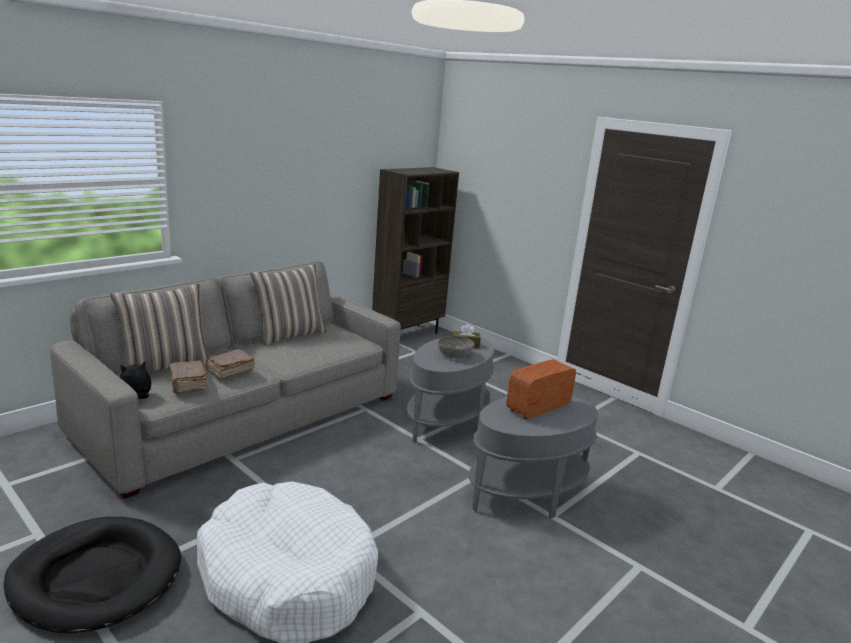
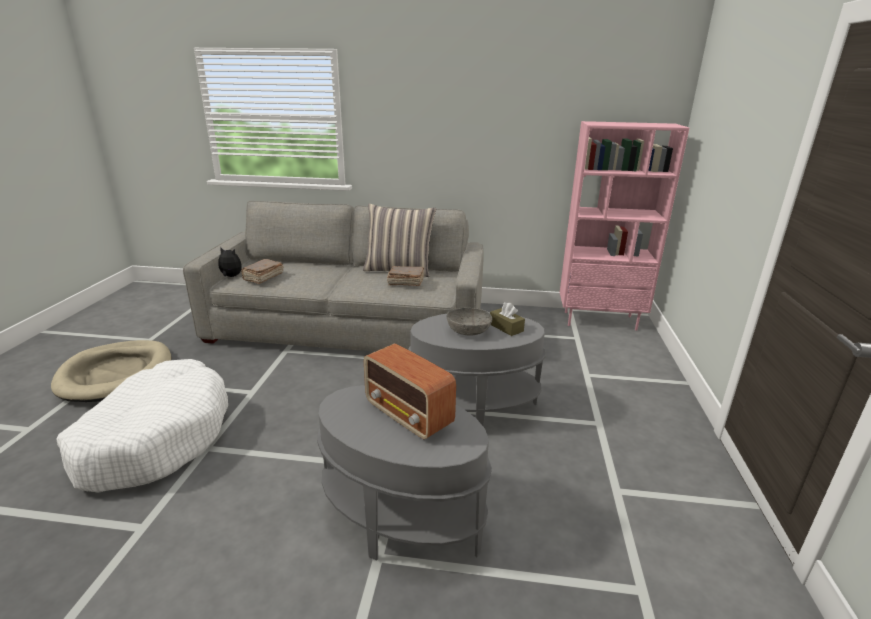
camera: 55 degrees right, 5 degrees up
(96, 577) = (117, 374): black dog bed -> beige dog bed
(165, 365) = (284, 263): pillow -> none
(230, 371) = (300, 279): brown book -> brown book (405, 282)
(407, 334) = (600, 320): brown bookcase -> pink bookcase
(537, 408) = (409, 415): radio -> radio turned 150 degrees counterclockwise

